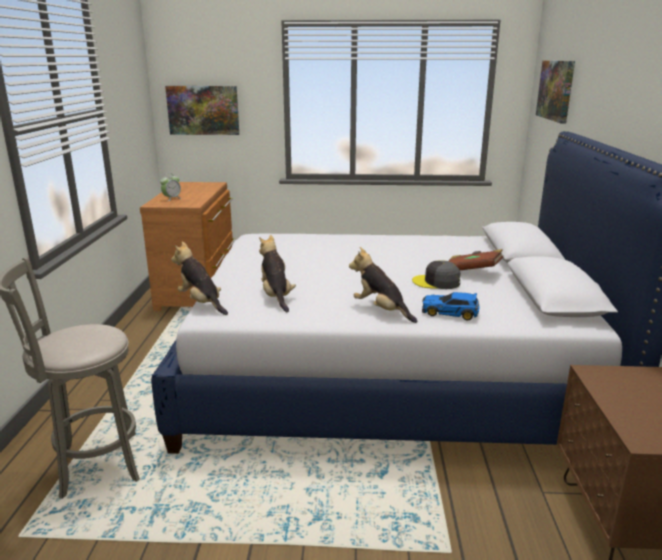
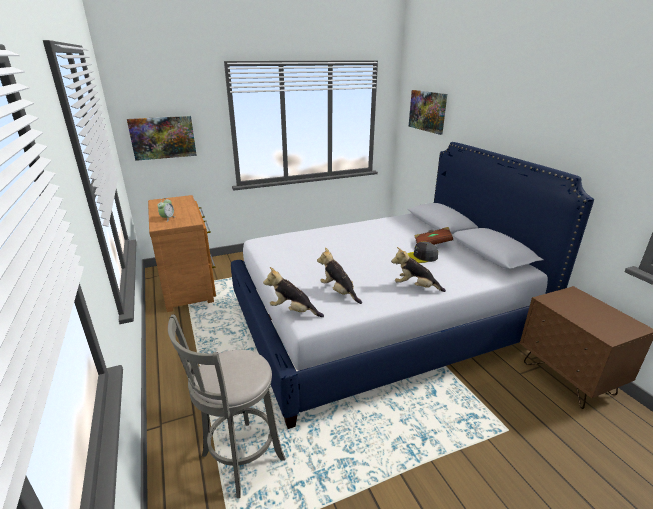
camera: 25 degrees left, 5 degrees up
(451, 313) = (455, 279): toy car -> none

